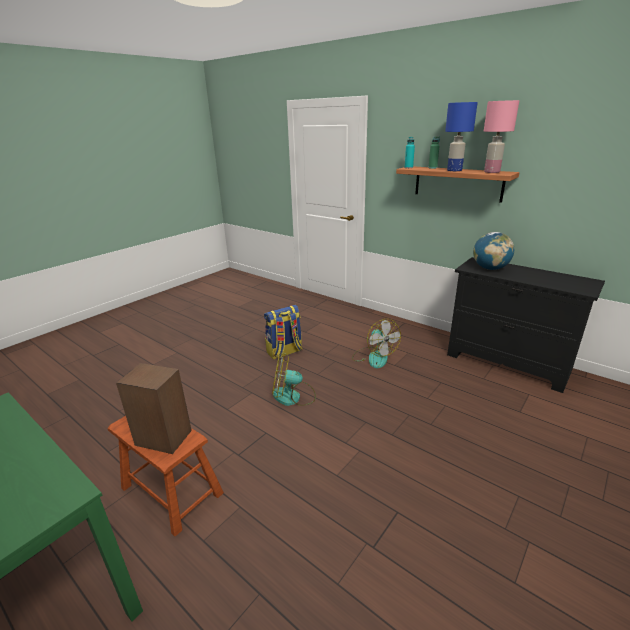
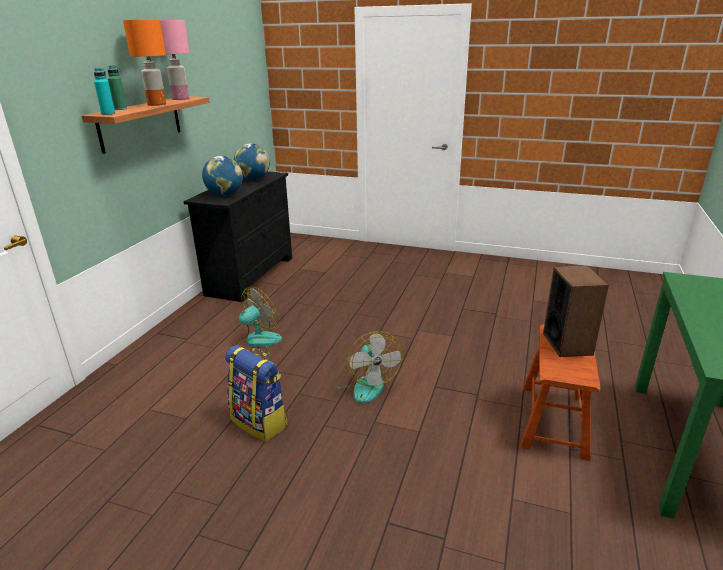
camera: 110 degrees left, 0 degrees up
(454, 170) = (156, 104): blue table lamp -> orange table lamp
(555, 280) = (253, 179): none -> globe

